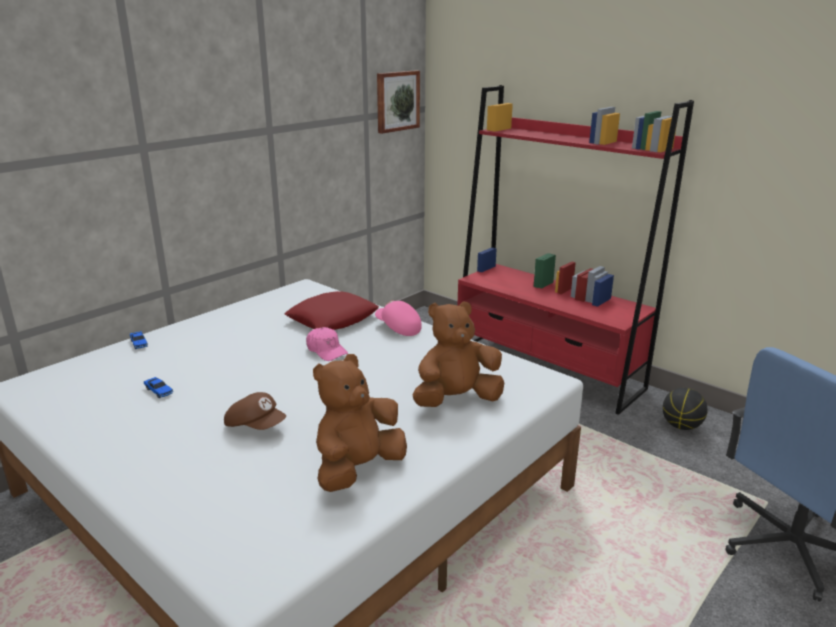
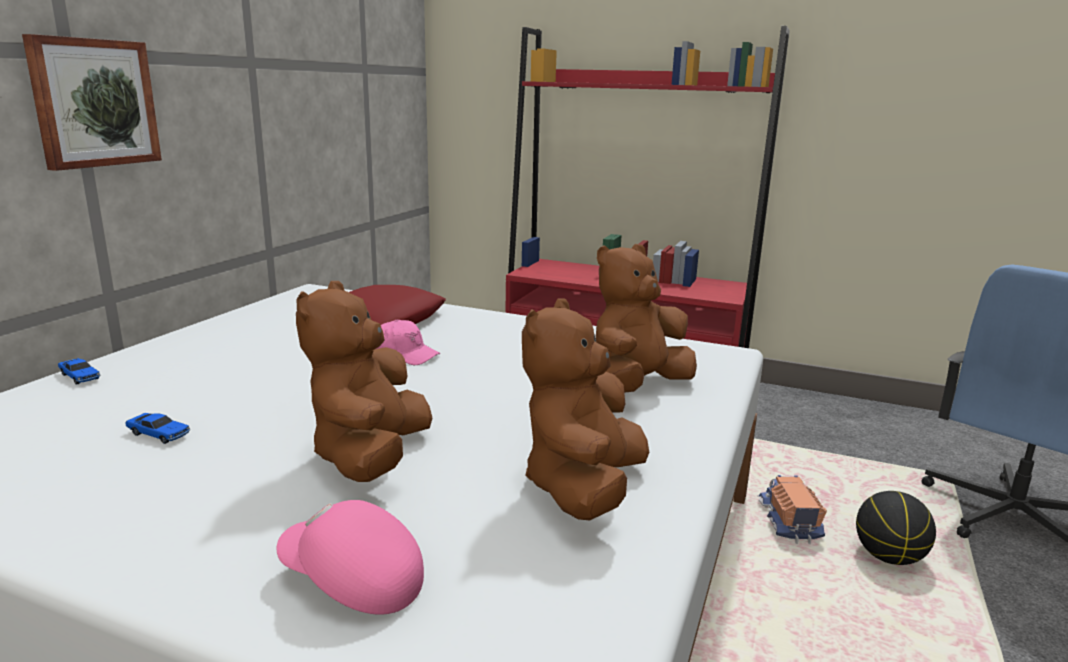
camera: 20 degrees left, 5 degrees down
(256, 426) = (370, 457): brown cap -> brown plush toy
(397, 101) = (398, 54): picture -> picture (94, 103)
(398, 328) = (483, 322): pink cap -> pink cap (352, 583)
(592, 511) = (787, 521): none -> toy truck
(681, 426) = (806, 414): basketball -> basketball (888, 557)

